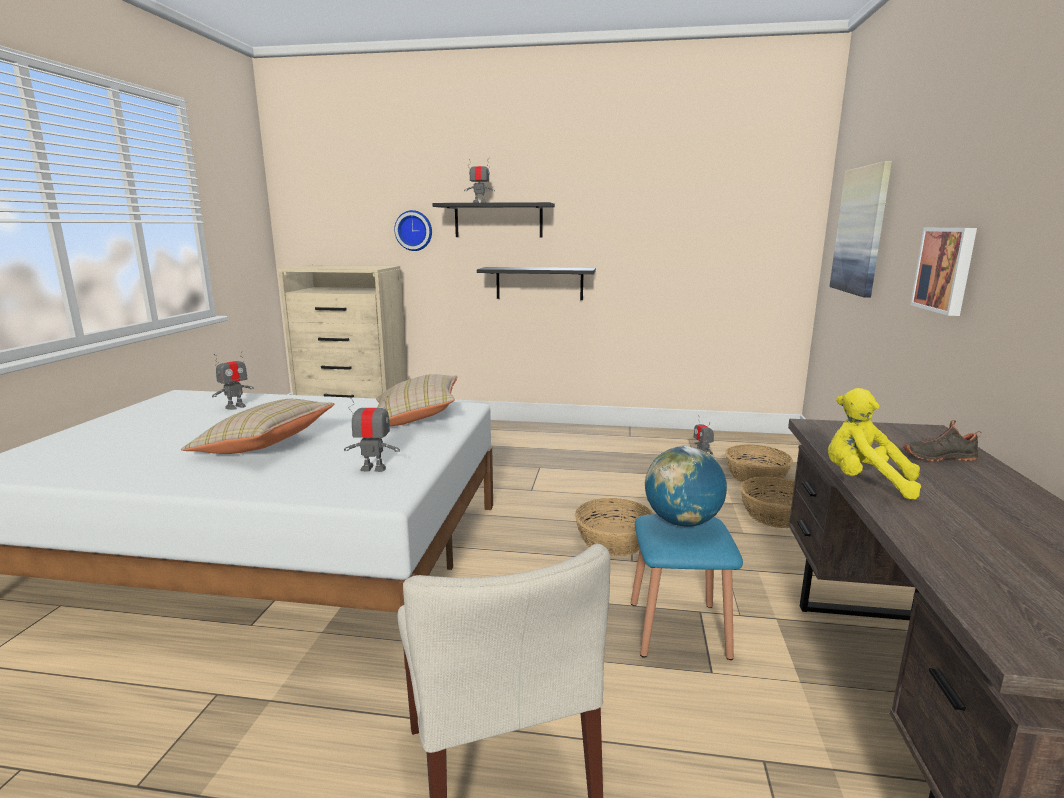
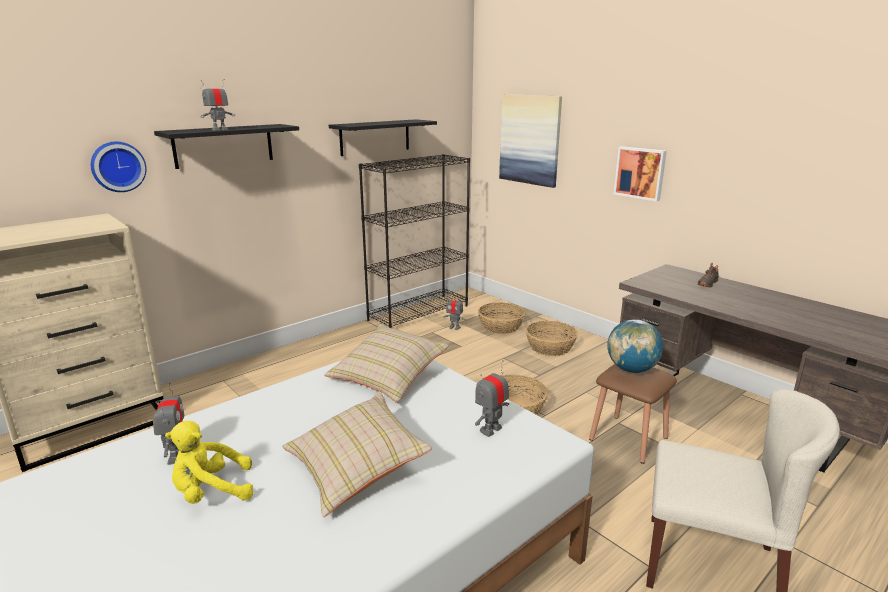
camera: 50 degrees left, 5 degrees up
(539, 283) = (274, 206): black shelf -> black shelf (375, 137)
(678, 629) = (628, 438): blue stool -> brown stool
(691, 437) = (419, 312): none -> black bookcase
(864, 482) = (726, 309): yellow plush toy -> yellow plush toy (211, 492)

